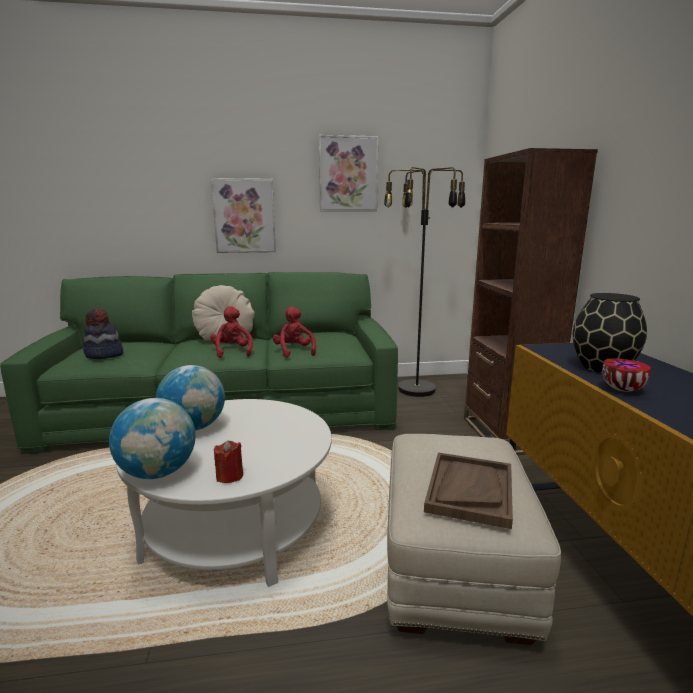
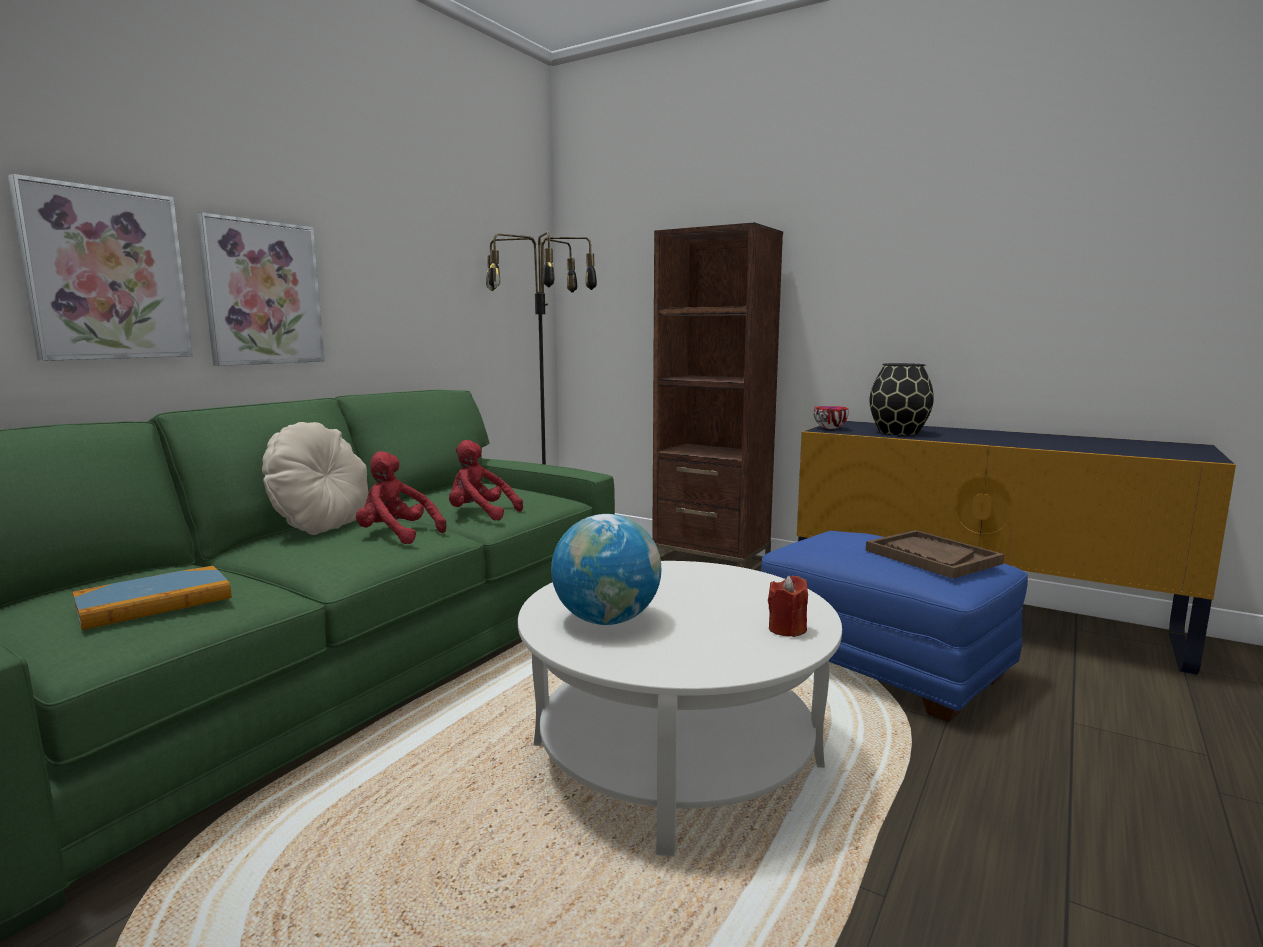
camera: 50 degrees left, 5 degrees down
(104, 355) = (154, 602): hat -> book
(158, 473) = (722, 663): globe -> none
(348, 174) = (416, 234): picture -> picture (106, 274)
(454, 565) = (882, 665): beige ottoman -> blue ottoman
(623, 390) = (954, 439): bowl -> bowl (831, 428)

